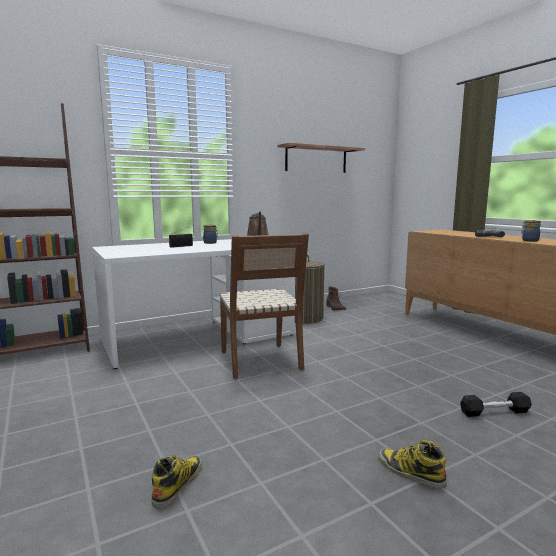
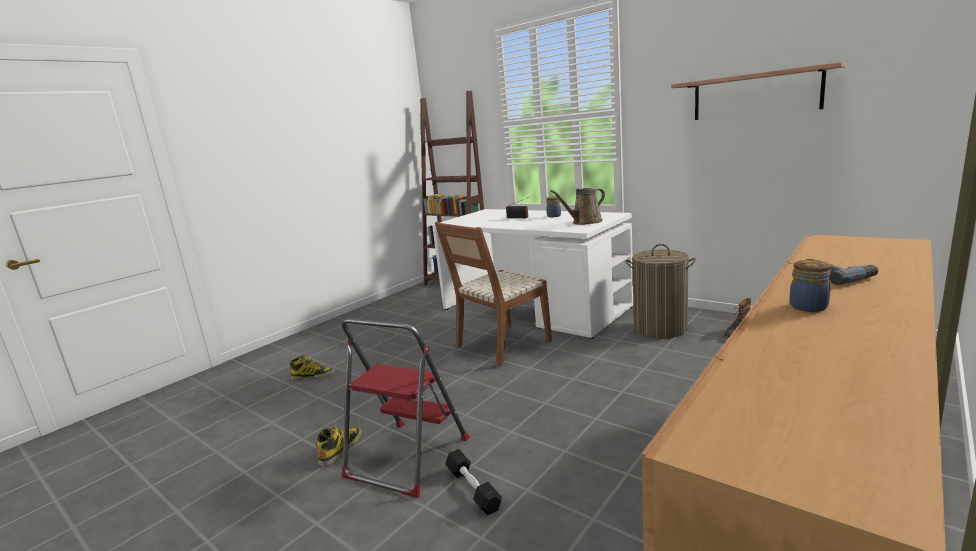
camera: 70 degrees right, 5 degrees up
(444, 435) = (404, 459): none -> red step ladder

